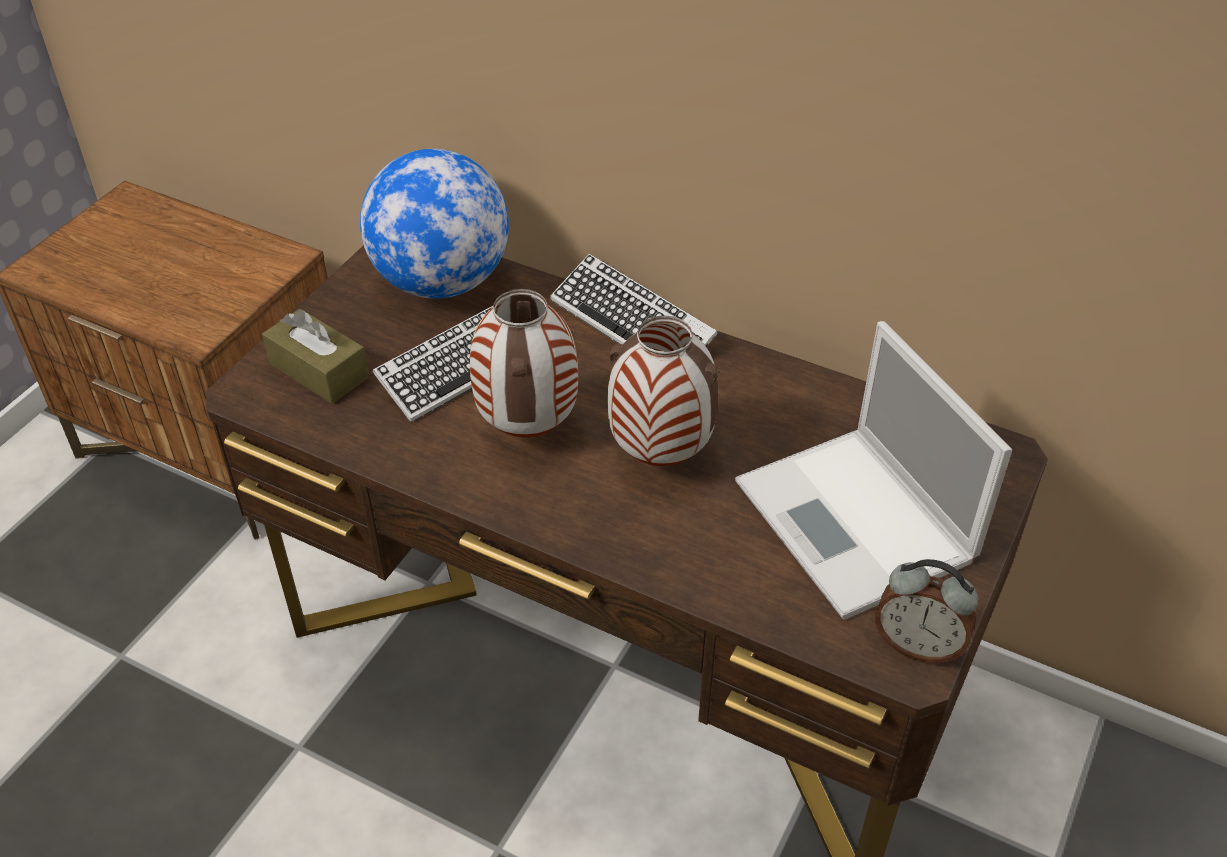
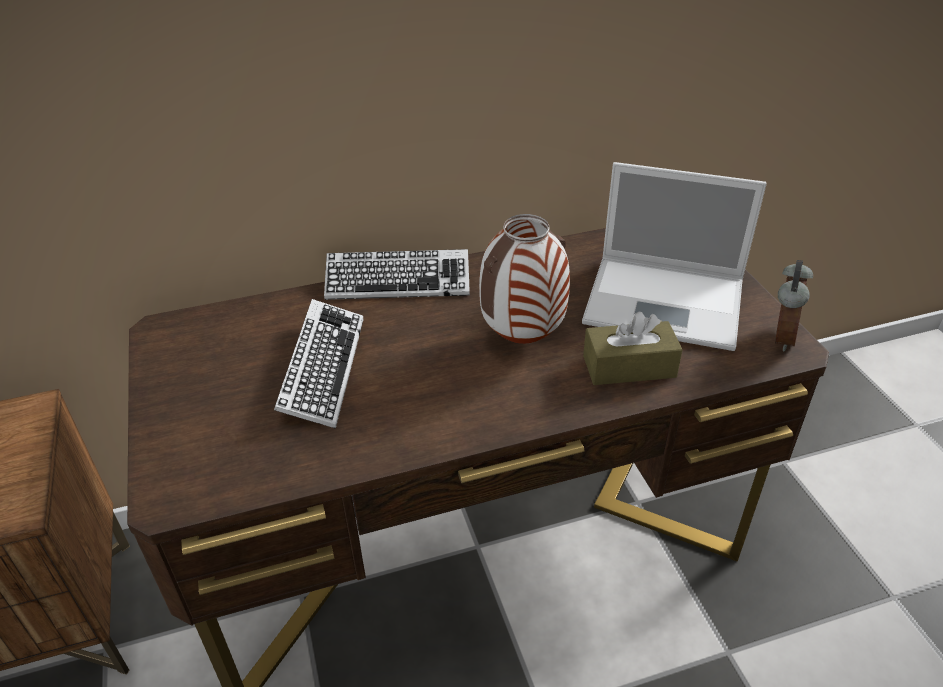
camera: 45 degrees left, 5 degrees down
(319, 370) = (212, 443): brown tissue box -> brown tissue box (629, 366)
(442, 282) = (229, 333): globe -> none
(529, 430) = (423, 378): vase -> none
(918, 645) = (780, 337): alarm clock -> alarm clock turned 45 degrees counterclockwise

